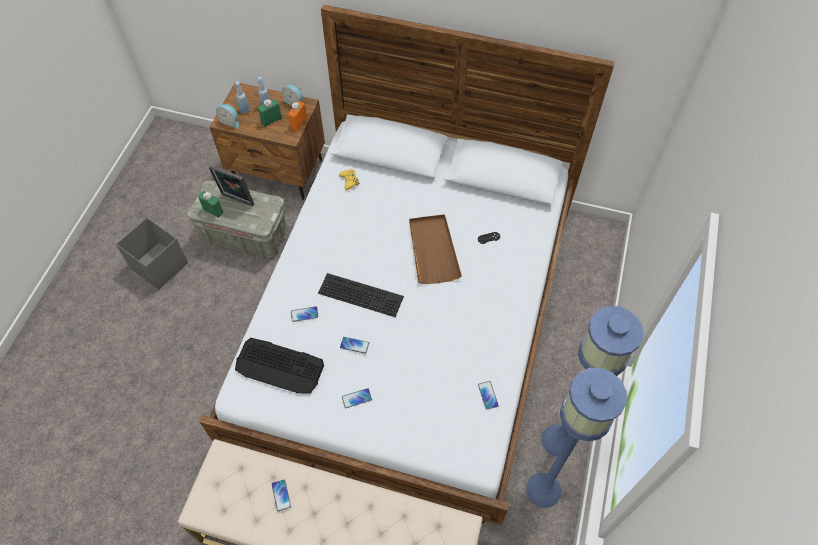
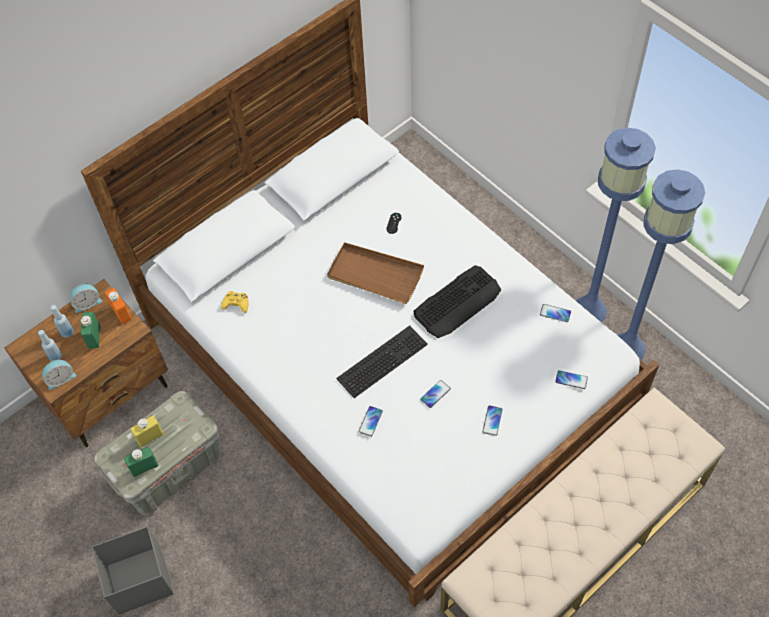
camera: 55 degrees left, 0 degrees up
(236, 201) = (150, 437): picture frame -> yellow bottle
(279, 366) = (415, 471): keyboard -> keyboard (457, 302)
(281, 495) = (541, 542): phone -> phone (571, 380)

